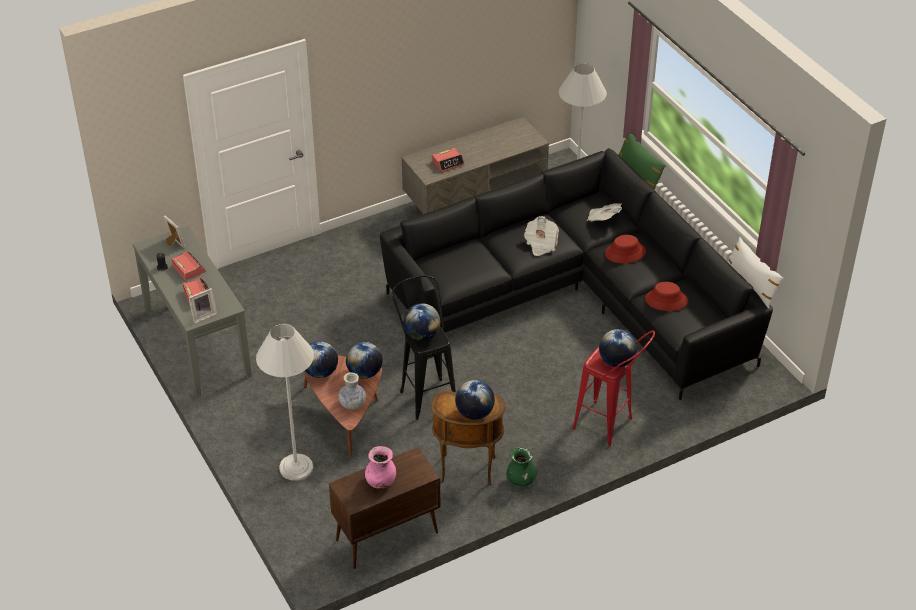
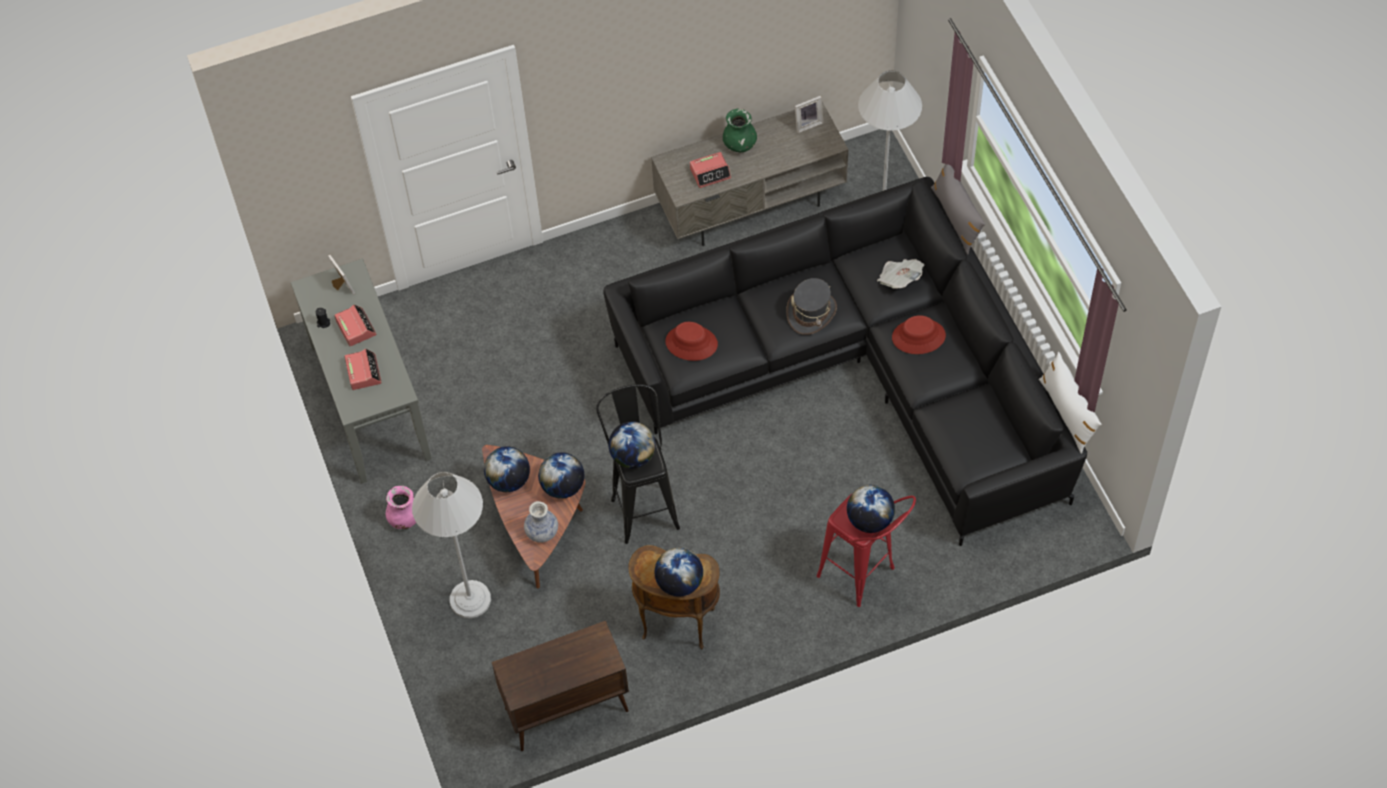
camera: 10 degrees right, 15 degrees up
(203, 315) = (366, 403): picture frame -> picture frame (807, 123)
(381, 481) = (554, 667): pink vase -> pink vase (405, 518)
(521, 480) = (741, 645): green vase -> green vase (740, 144)
(540, 244) = (811, 313): newspaper -> grey hat
(639, 174) = (956, 218): green pillow -> grey pillow
(666, 300) = (957, 418): red hat -> red hat (691, 343)

